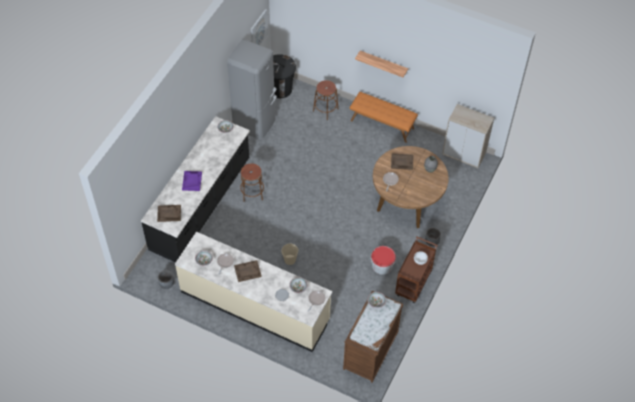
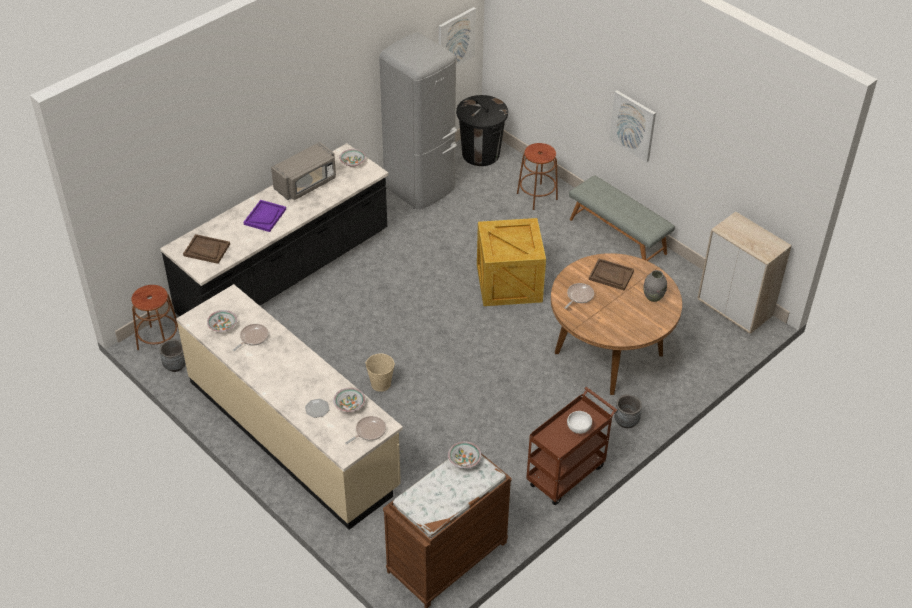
camera: 20 degrees right, 10 degrees down
(205, 152) = (306, 184): none -> grey microwave
(247, 271) = (281, 360): brown tray -> none
(252, 193) = (370, 277): brown stool -> brown stool (159, 341)
(334, 174) = (510, 284): none -> crate
(382, 124) = (618, 236): orange bench -> grey bench
(382, 265) = (526, 433): bucket -> none
(383, 64) = (633, 125): shelf -> picture

